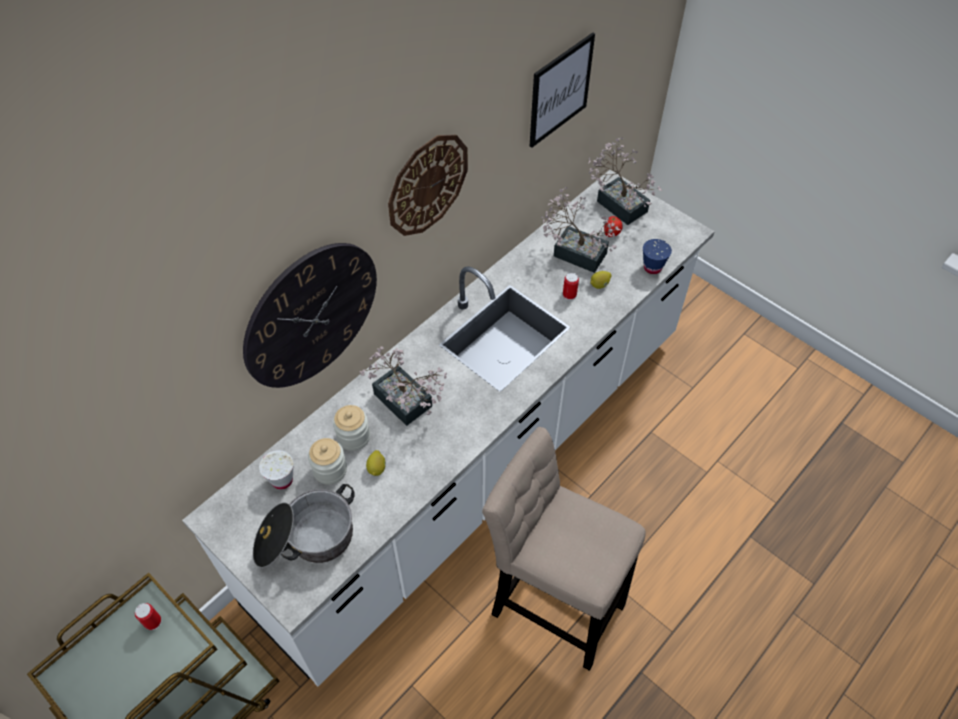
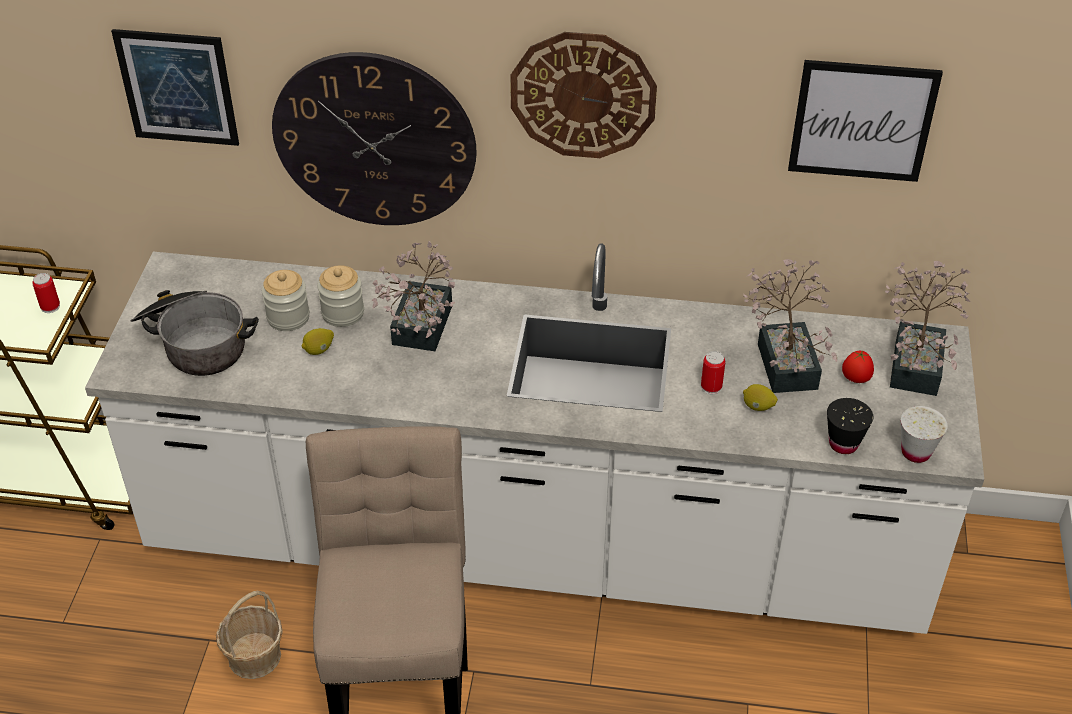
camera: 55 degrees right, 10 degrees down
(169, 393) = (177, 87): none -> picture
(282, 480) = (248, 291): white cup -> white cup (915, 452)
(444, 664) = (254, 656): none -> basket
(652, 268) = (843, 444): blue cup -> black cup

